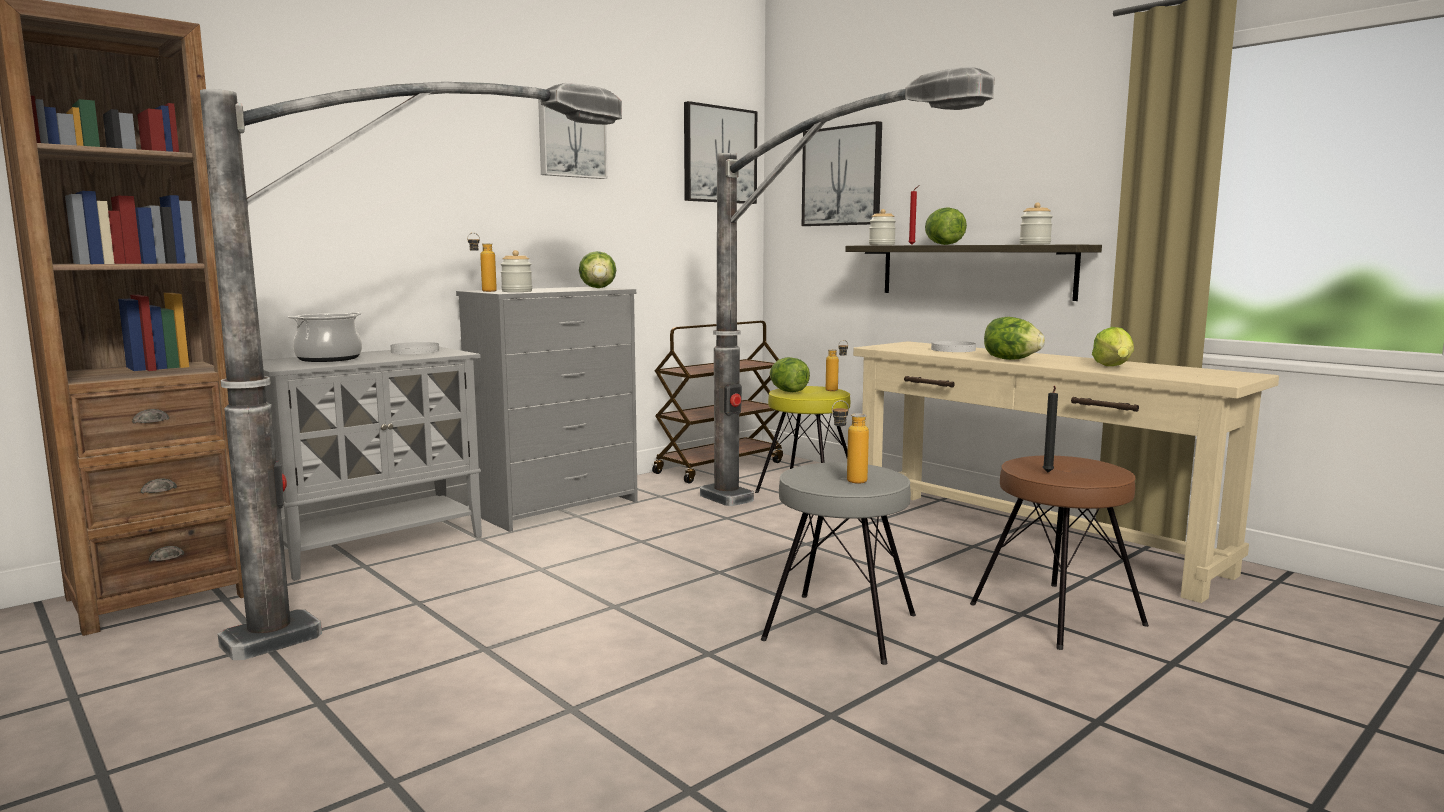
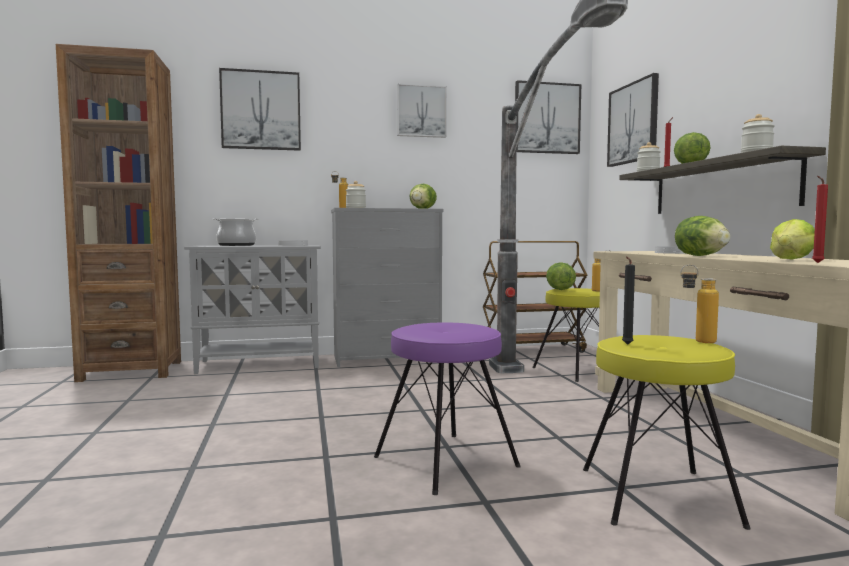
camera: 30 degrees right, 5 degrees down
(336, 127) = (261, 110): none -> picture
(458, 585) = (261, 389): floor lamp -> none
(840, 626) = (445, 461): grey stool -> purple stool
(848, 481) = (433, 332): bottle -> bottle (697, 341)
(1058, 614) = (658, 496): brown stool -> yellow stool
(1158, 375) = (816, 263): none -> red candle

